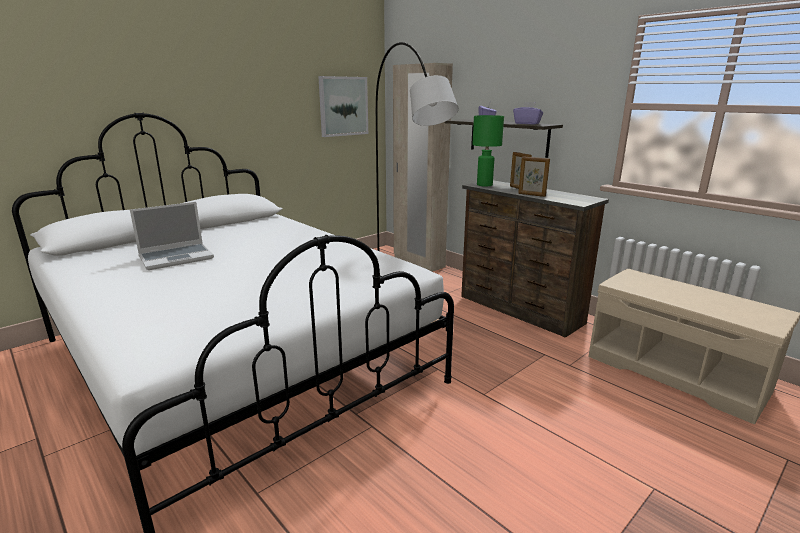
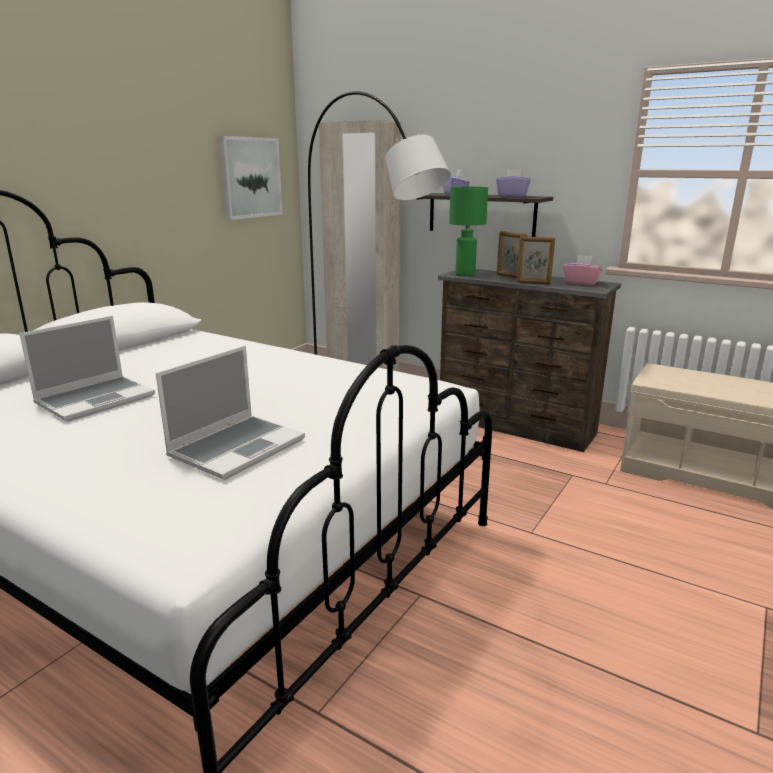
camera: 15 degrees left, 0 degrees up
(234, 299) = (237, 447): none -> laptop
(573, 197) = (581, 283): none -> pink tissue box

